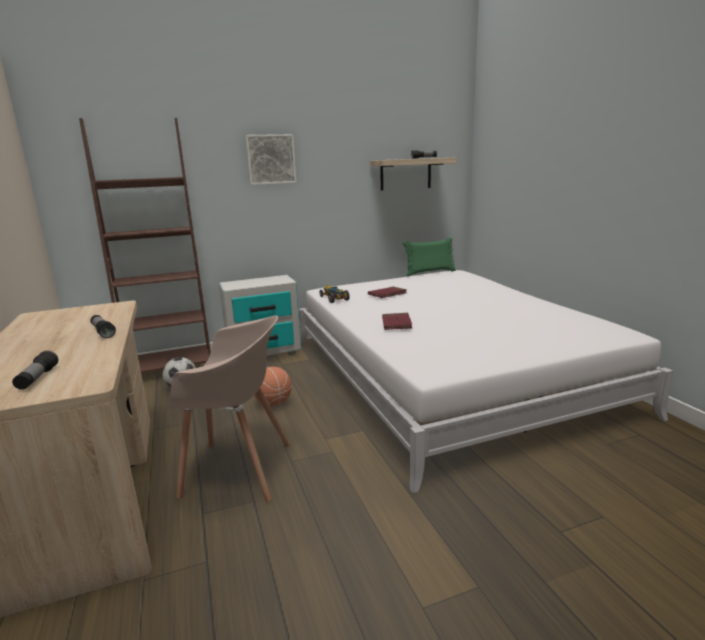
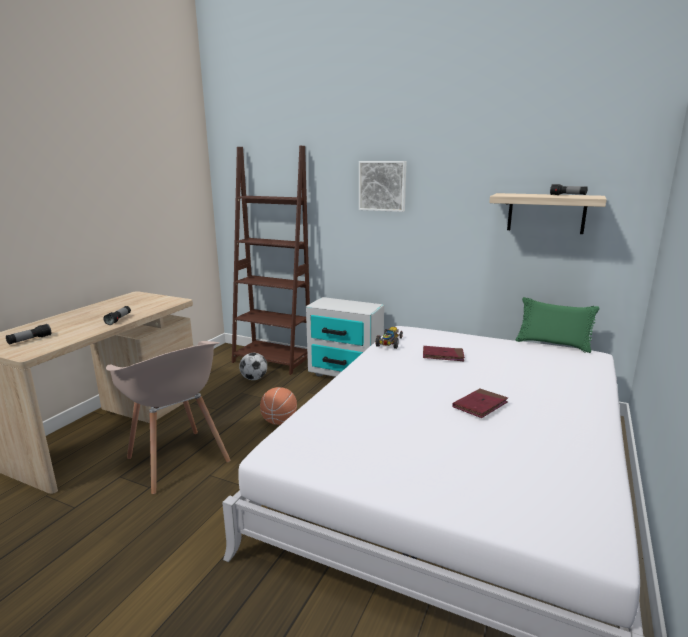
camera: 45 degrees right, 0 degrees up
(396, 323) = (368, 391): red book -> red book (480, 405)

